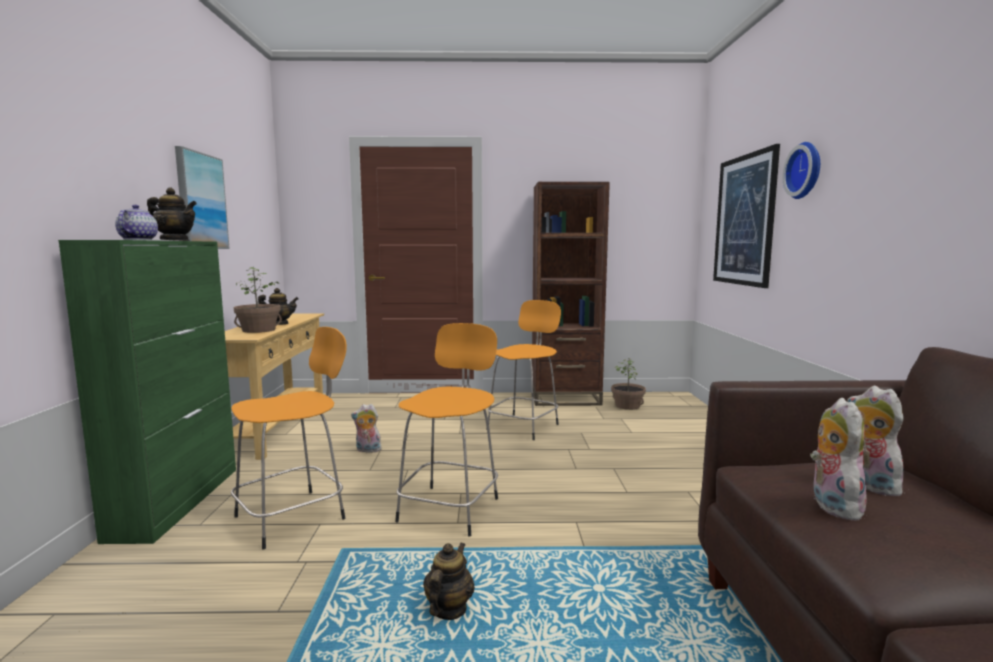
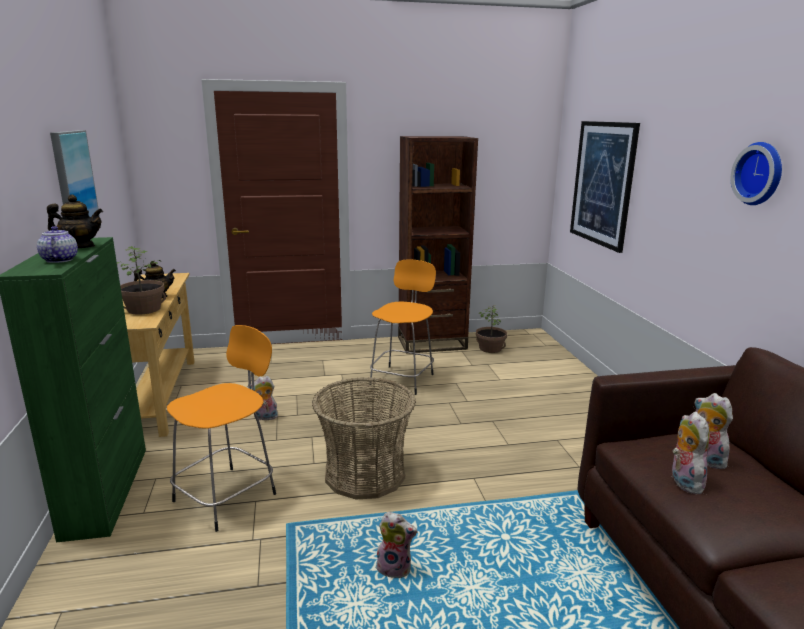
camera: 10 degrees left, 10 degrees up
(448, 610) = (395, 568): teapot -> plush toy
(450, 508) = (365, 474): orange stool -> basket
(806, 170) = (662, 157): wall clock -> wall clock (761, 173)

